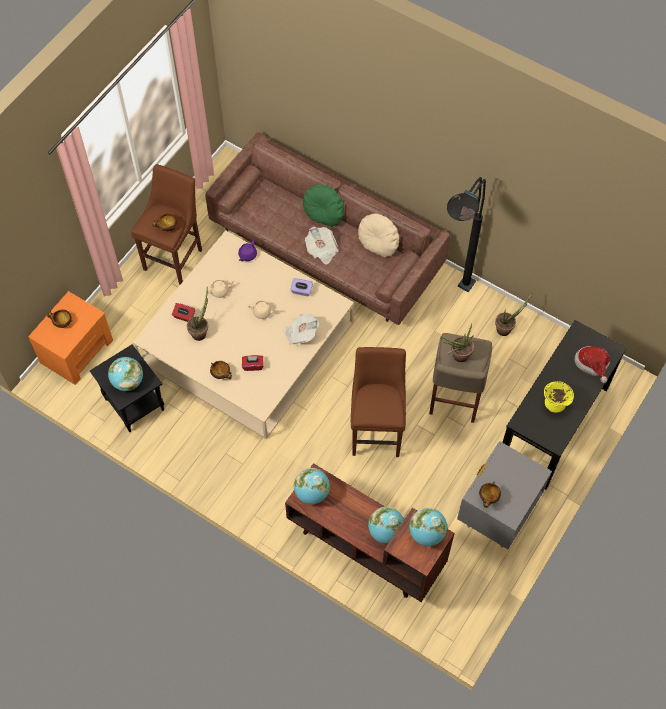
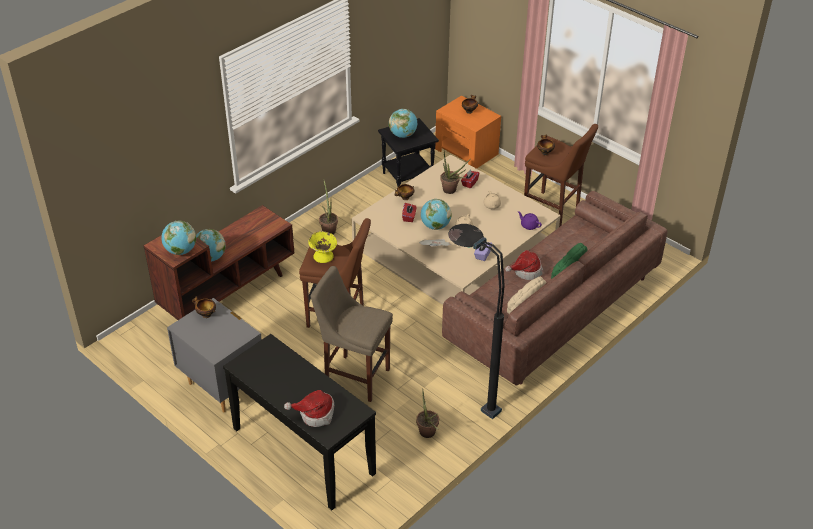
camera: 100 degrees right, 20 degrees down
(312, 493) = (264, 220): globe -> globe (435, 226)
(322, 250) = (526, 271): newspaper -> hat
(457, 356) = (360, 315): potted plant -> potted plant (328, 229)
(555, 403) = (281, 374): yellow bowl -> yellow bowl (323, 256)

